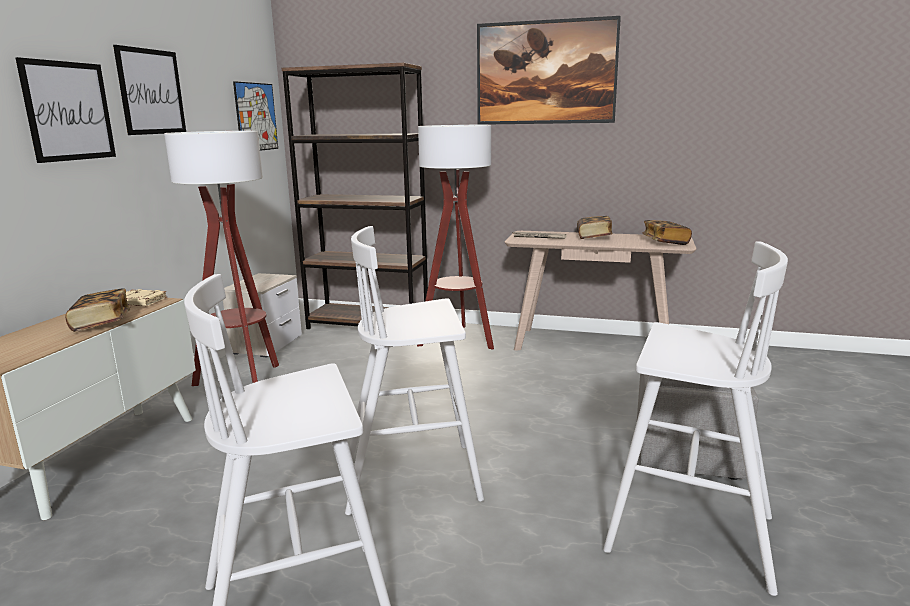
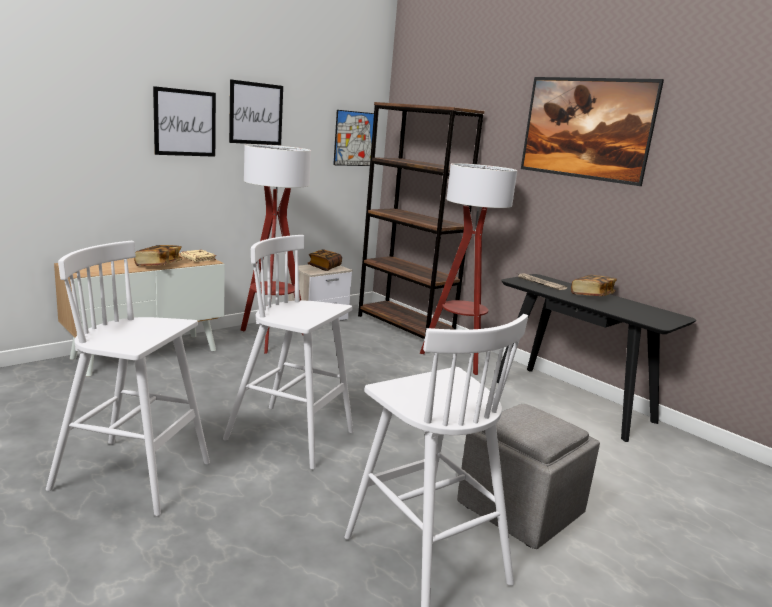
camera: 30 degrees right, 0 degrees up
(593, 344) = (572, 401): beige console table -> black console table
(665, 242) = (652, 317): book -> book (324, 267)

